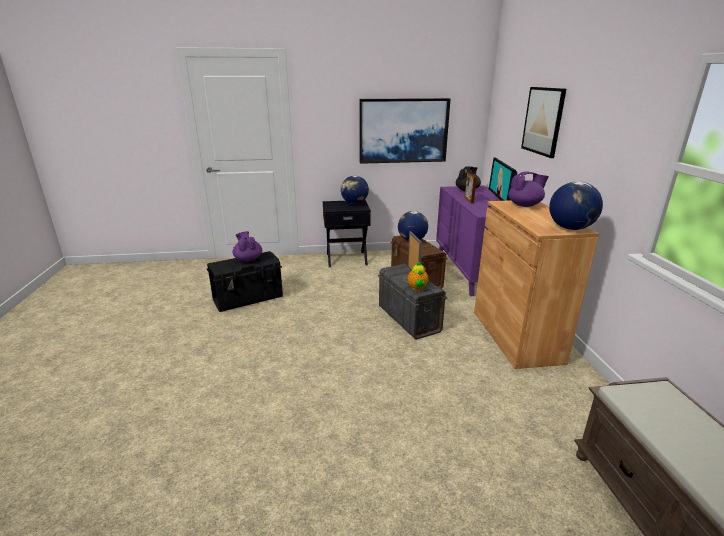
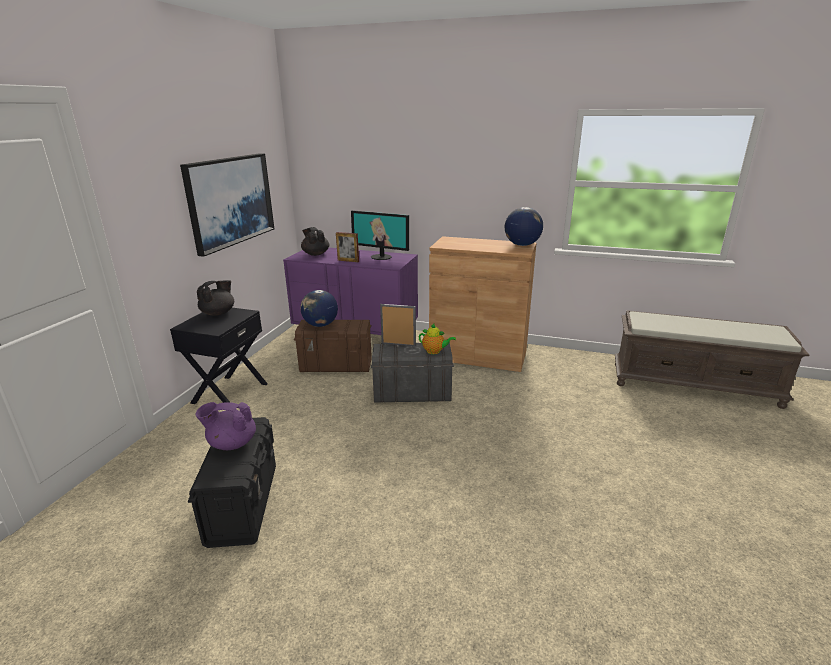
camera: 65 degrees left, 0 degrees up
(354, 203) = (218, 313): globe -> black teapot
(525, 205) = (455, 242): purple teapot -> none
(543, 121) = (404, 166): picture -> none

